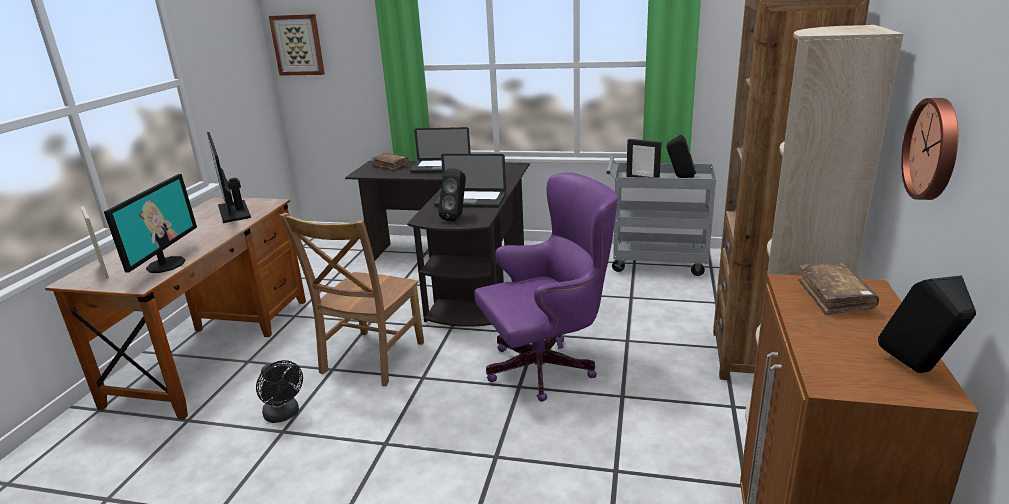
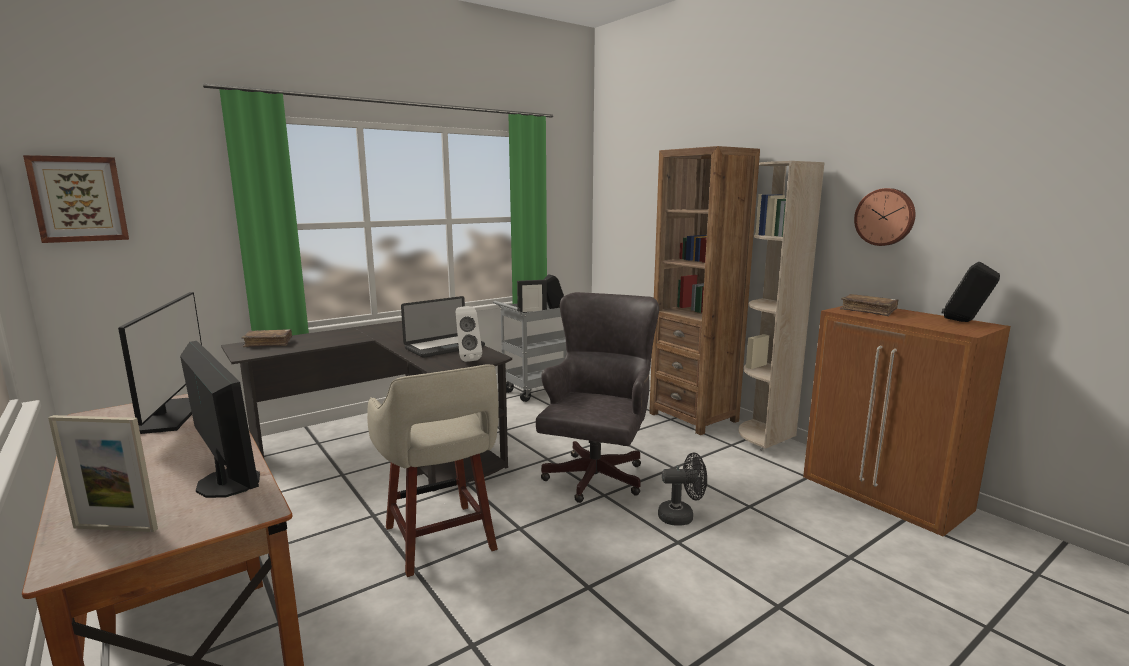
camera: 50 degrees left, 10 degrees down
(234, 212) = (169, 415): monitor -> monitor turned 120 degrees counterclockwise
(284, 415) = (443, 633): black fan -> black fan (681, 516)
(370, 360) = (440, 542): brown chair -> beige stool
(441, 167) = (339, 334): laptop -> none
(456, 217) = (467, 359): black speaker -> white speaker
(546, 366) = (597, 474): purple office chair -> grey office chair

